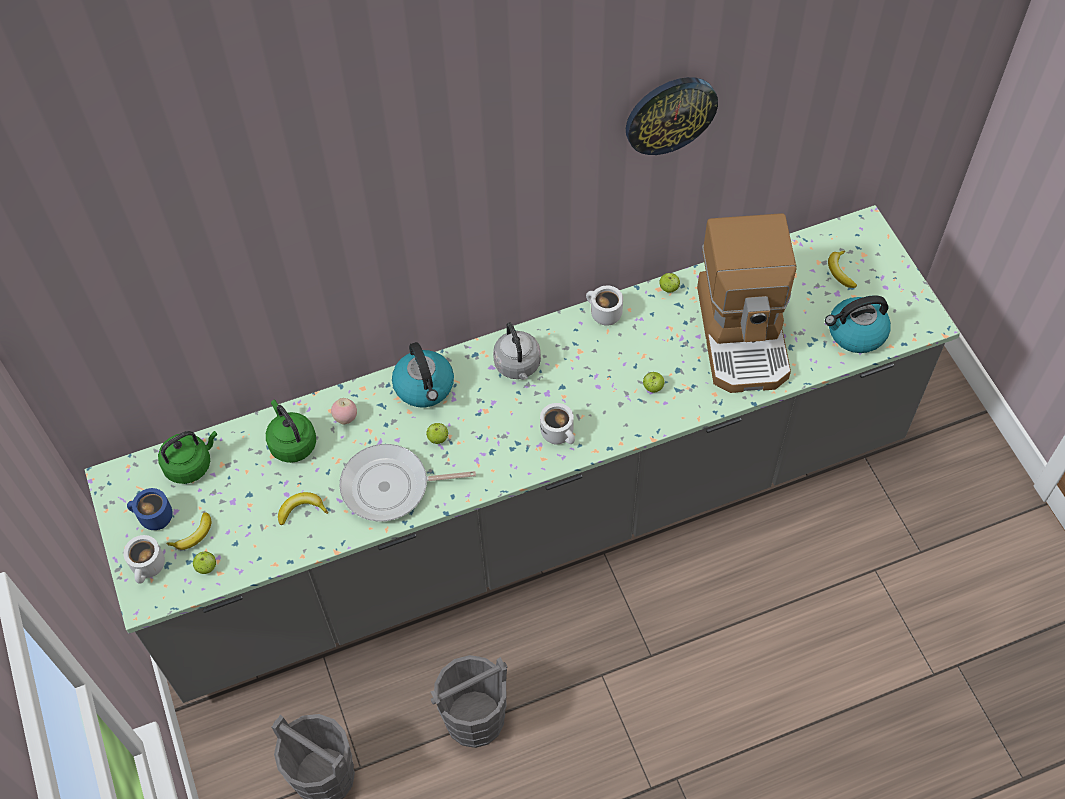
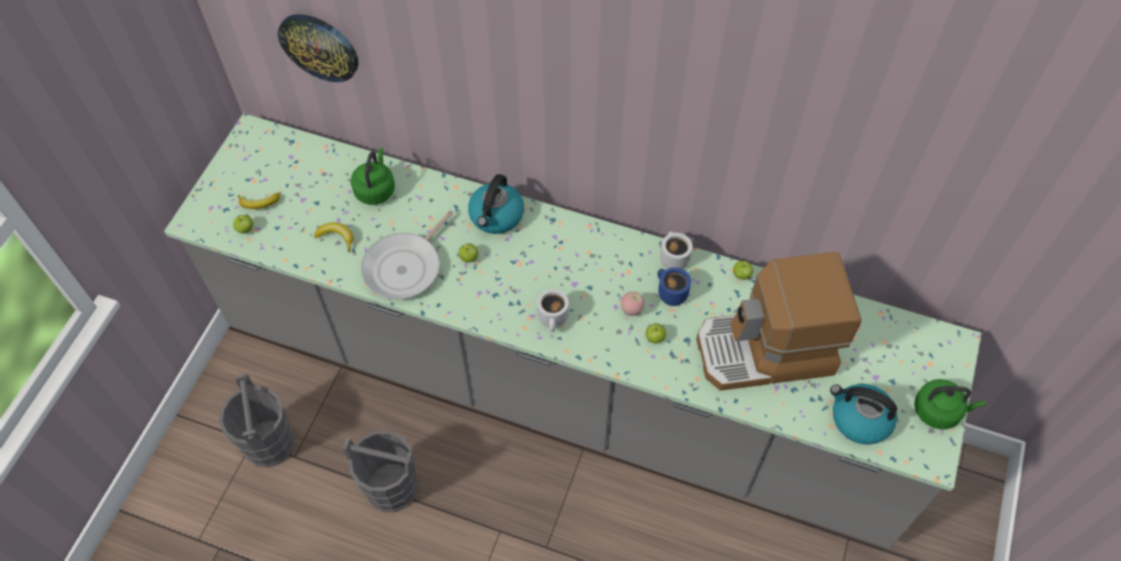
camera: 40 degrees right, 0 degrees up
(149, 567) = (215, 203): white mug -> none
(153, 518) = (248, 173): blue mug -> blue mug (669, 293)
(190, 464) = (303, 156): green kettle -> green kettle (939, 411)
(346, 418) = (425, 198): apple -> apple (631, 310)
(391, 487) = (406, 267): frying pan -> frying pan turned 90 degrees counterclockwise
(518, 366) = (574, 249): grey kettle -> none
(670, 114) = (785, 111): wall clock -> wall clock (319, 46)
(744, 334) = (766, 352): coffee machine -> coffee machine turned 45 degrees clockwise
(840, 272) = (895, 362): banana -> none

